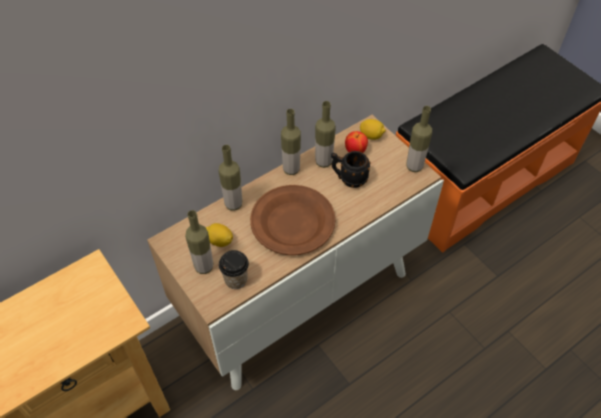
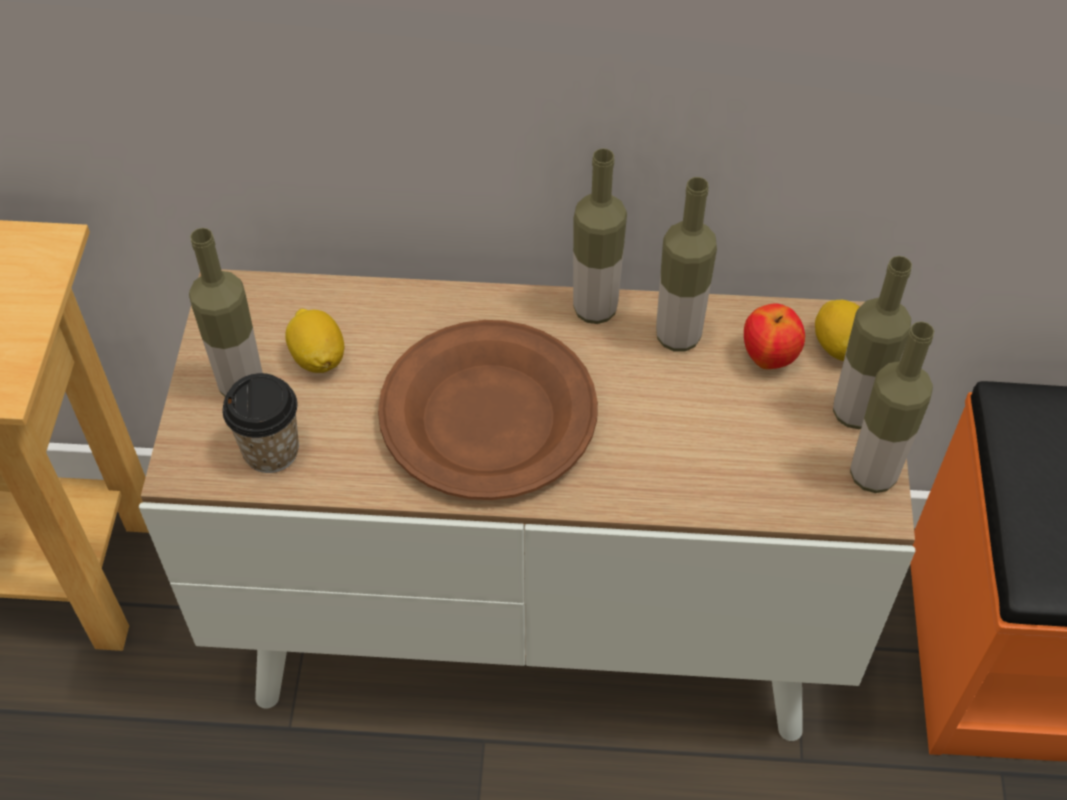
camera: 40 degrees right, 0 degrees up
(233, 204) = (414, 305): bottle -> bottle (855, 412)
(348, 179) = (695, 405): black mug -> none

